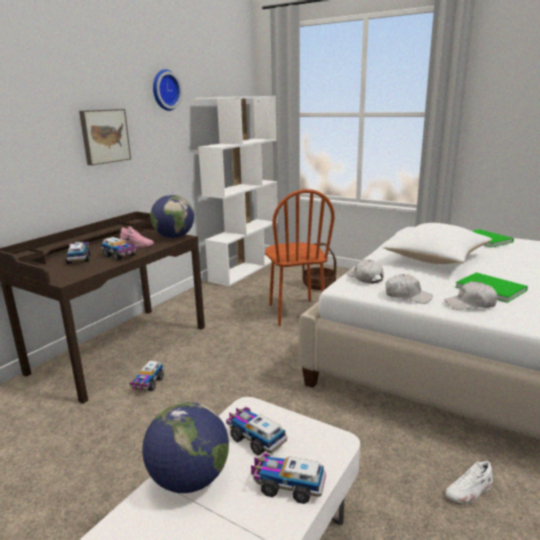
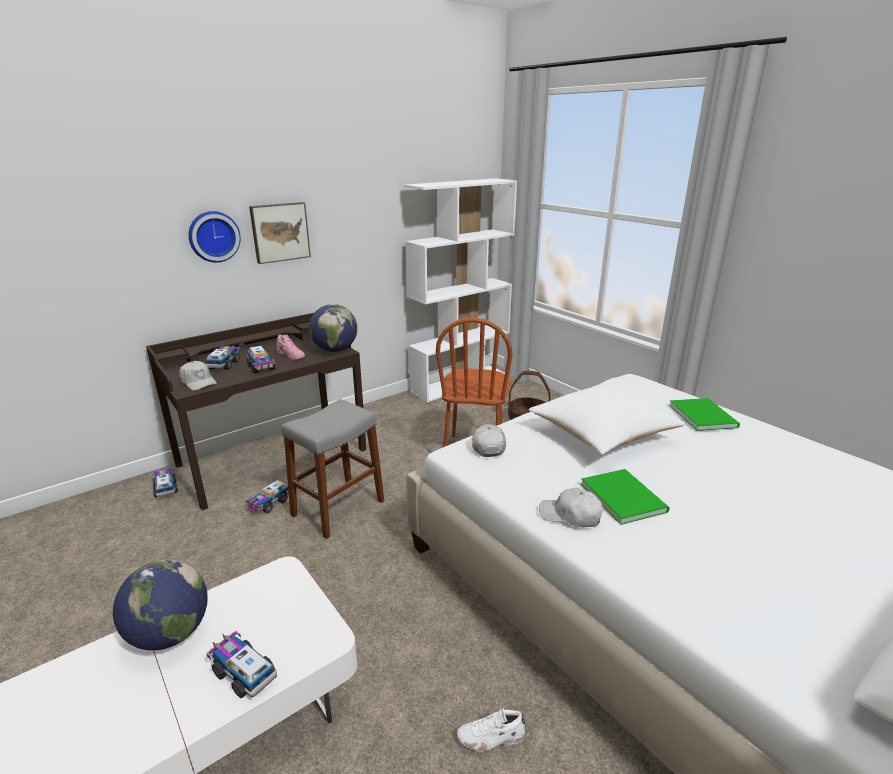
camera: 20 degrees right, 5 degrees up
(164, 90) = (363, 178): wall clock -> wall clock (213, 236)
(215, 373) = (338, 508): none -> grey stool
(255, 438) = (260, 609): toy truck -> toy truck (166, 488)
(407, 296) = (509, 484): white cap -> white cap (198, 382)

